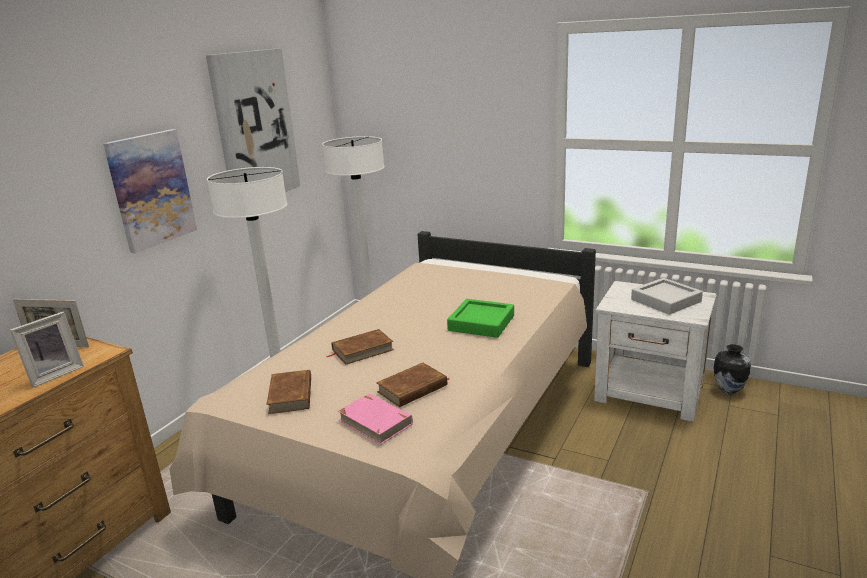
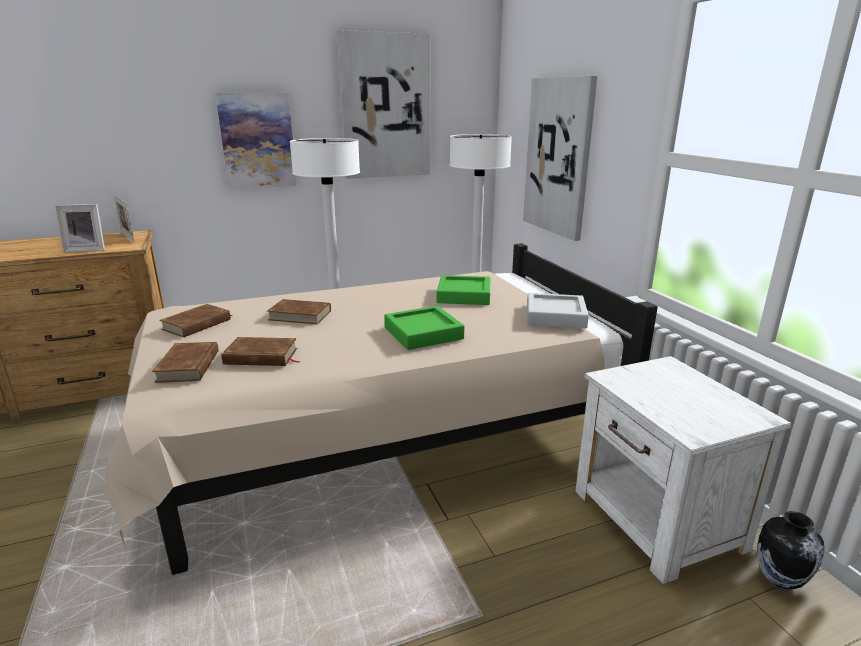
camera: 40 degrees right, 0 degrees up
(375, 422) = (189, 366): pink book -> brown book
(436, 150) = (558, 157): none -> picture
(445, 287) = (464, 295): none -> green tray
(665, 300) = (692, 400): grey tray -> grey tray (555, 316)

